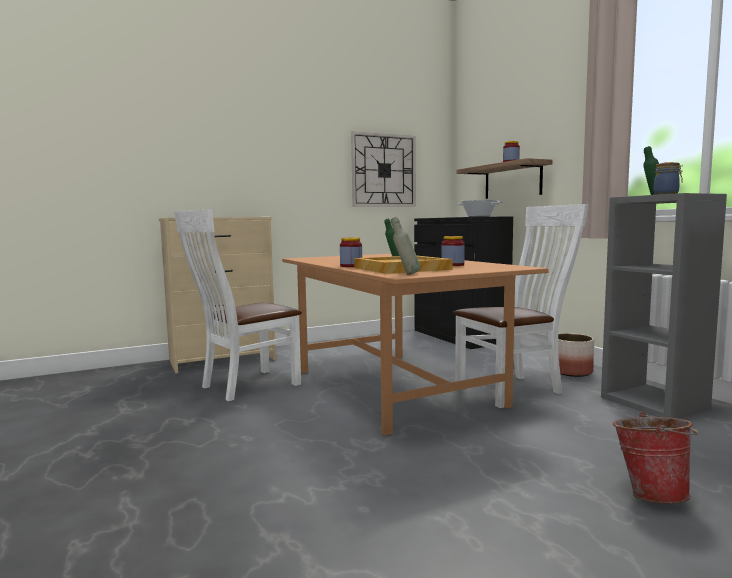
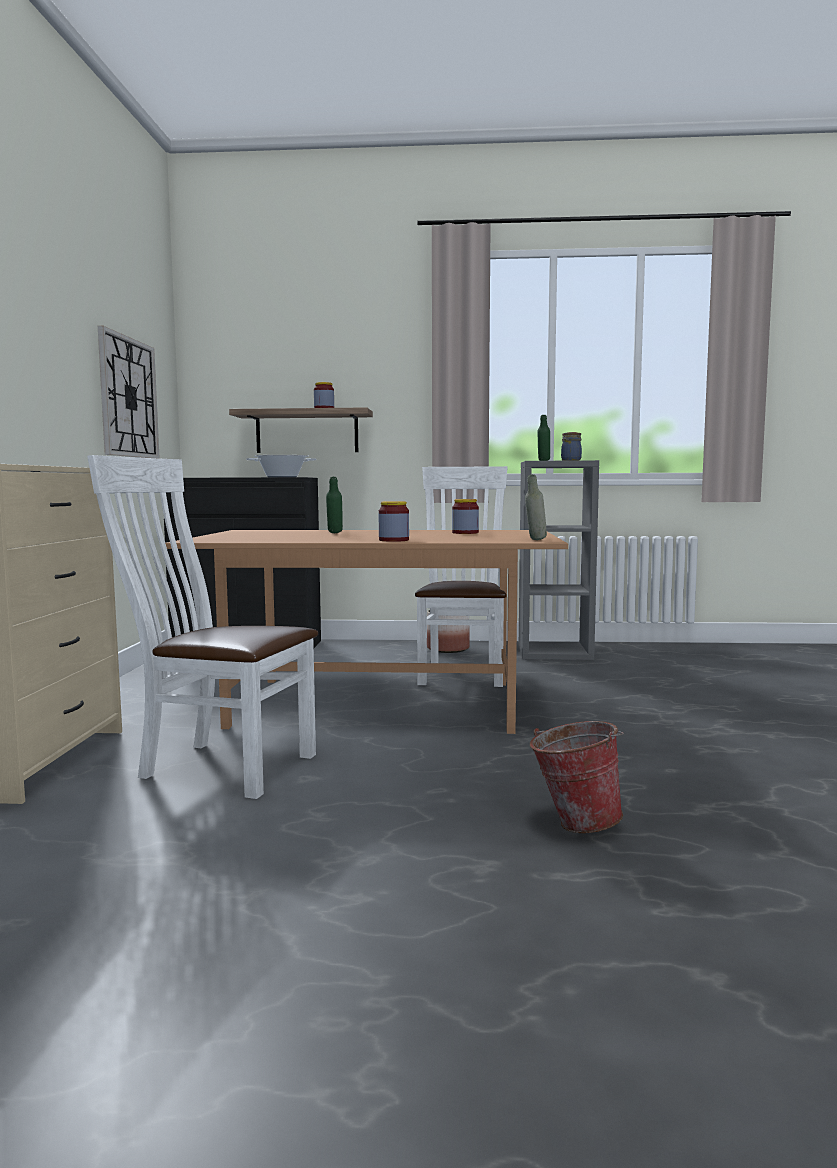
camera: 60 degrees left, 0 degrees up
(245, 386) = (219, 766): white chair -> white chair turned 120 degrees clockwise
(400, 268) = (466, 538): beige tray -> none
(651, 493) = (703, 695): bucket -> bucket (574, 823)

